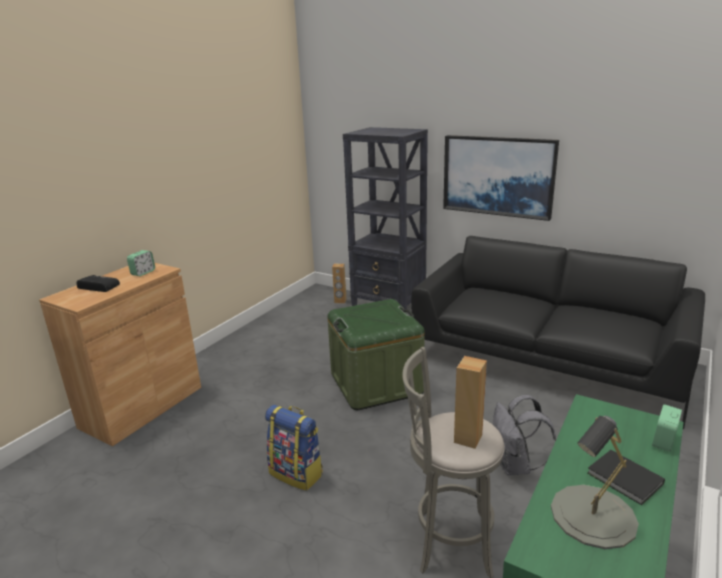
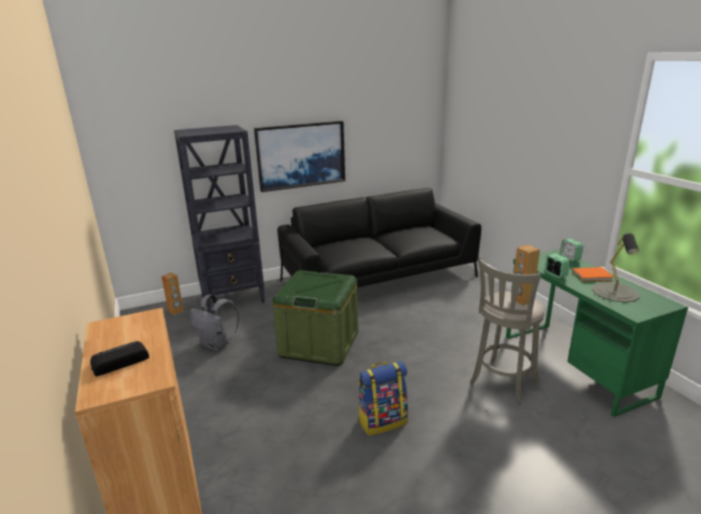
camera: 55 degrees left, 0 degrees up
(143, 273) = (132, 328): alarm clock -> alarm clock (555, 274)
(515, 466) = (460, 333): grey backpack -> grey backpack (217, 345)
(625, 480) = (593, 276): black book -> orange book

